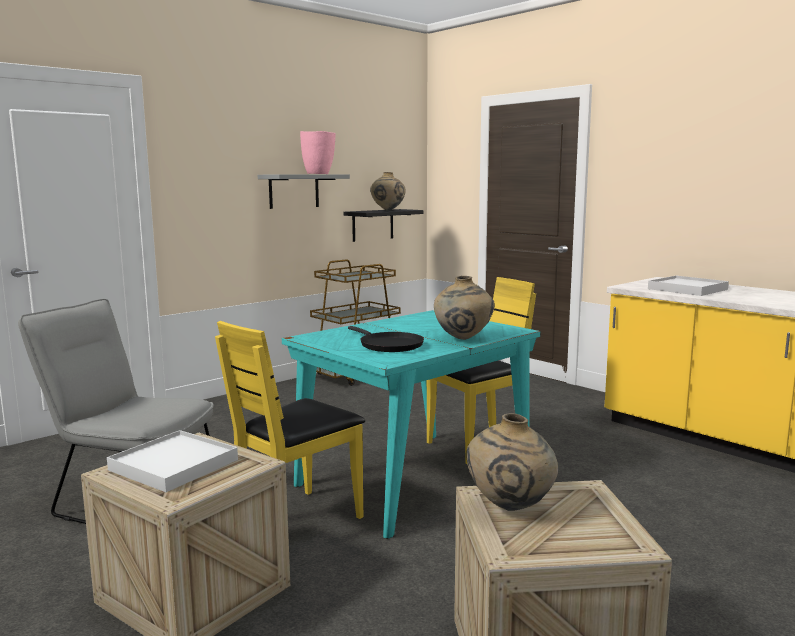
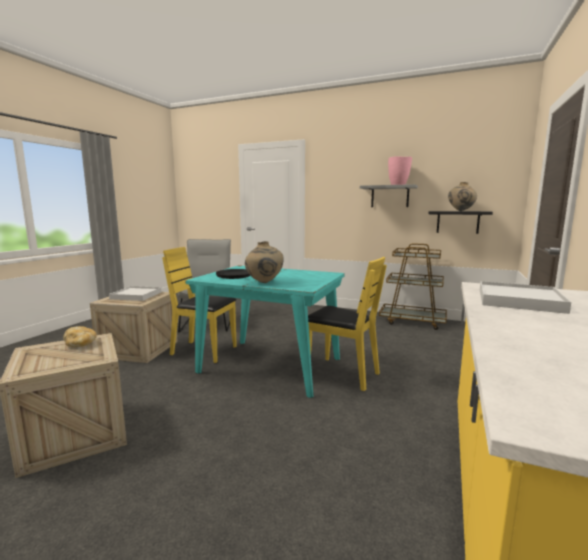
camera: 65 degrees right, 0 degrees up
(510, 508) = (80, 344): beige vase -> bread

